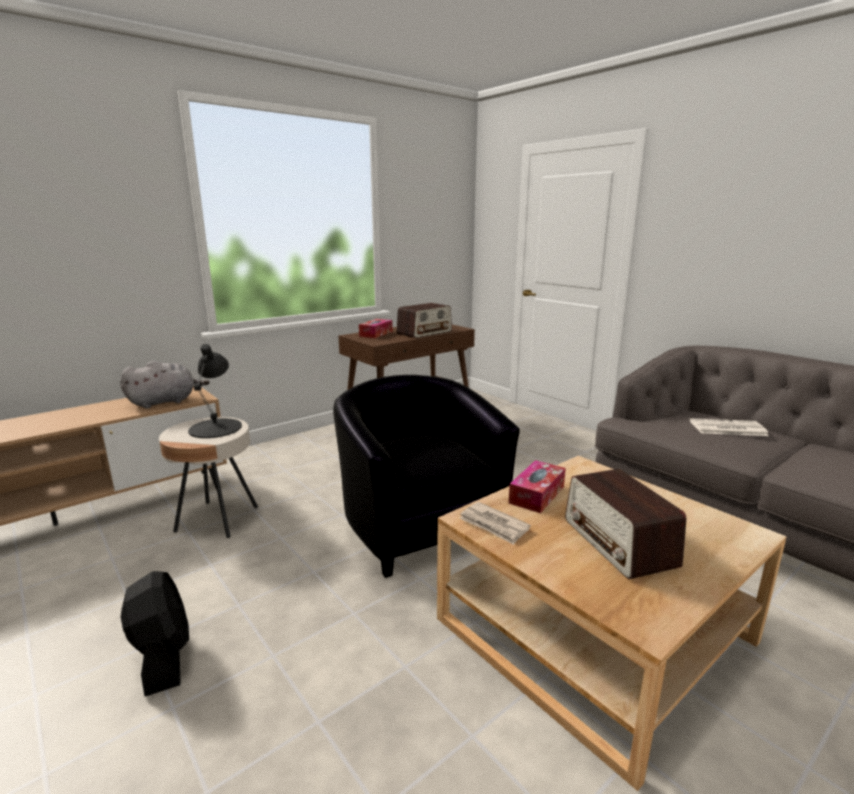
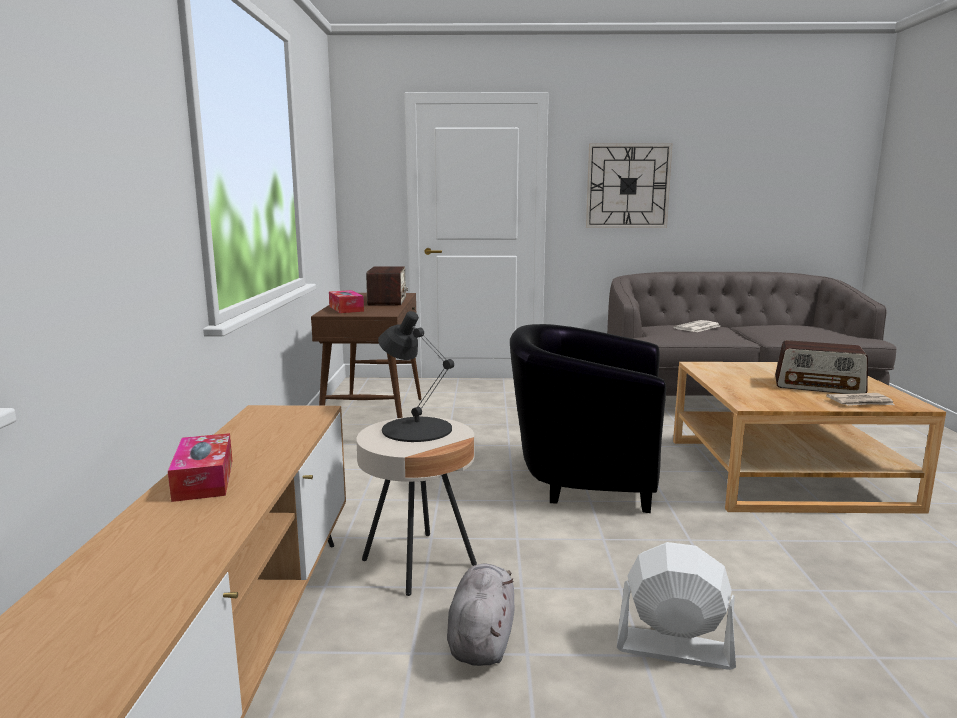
camera: 50 degrees left, 5 degrees down
(163, 657) = (673, 648): black fan -> white fan
(165, 402) = (288, 426): grey plush toy -> grey plush toy (481, 638)
(494, 525) = (767, 402): newspaper -> newspaper (861, 402)
(537, 494) = (731, 383): tissue box -> tissue box (204, 479)
(728, 237) = (628, 186): none -> wall clock

